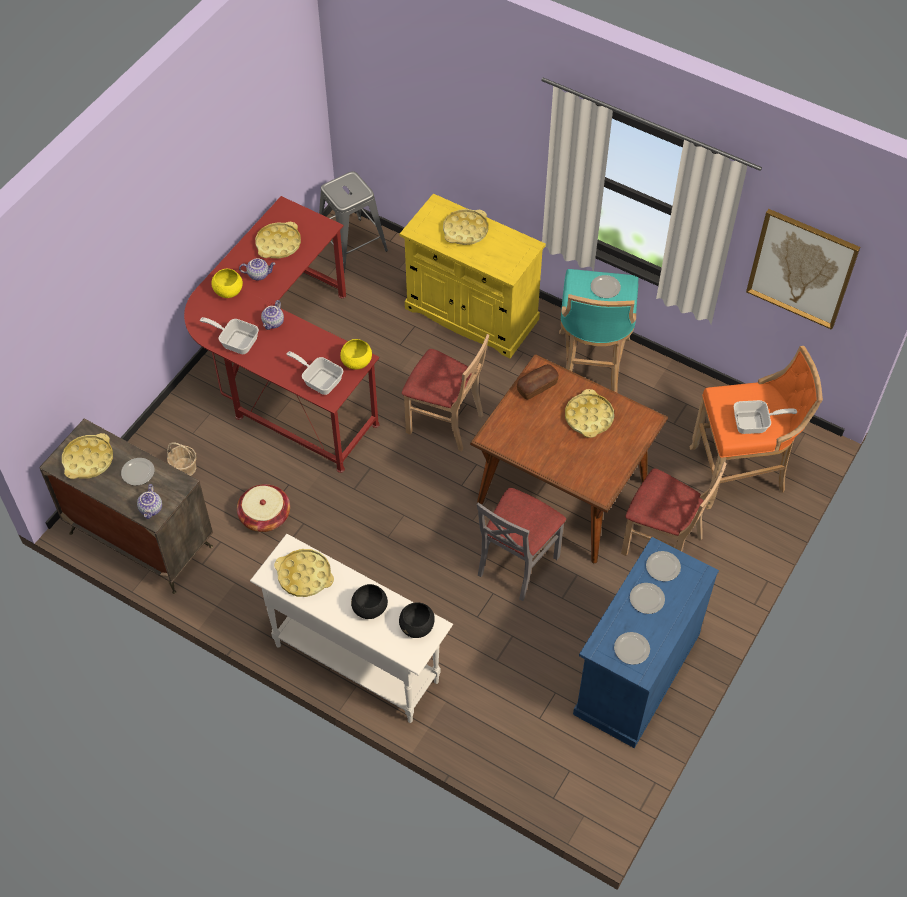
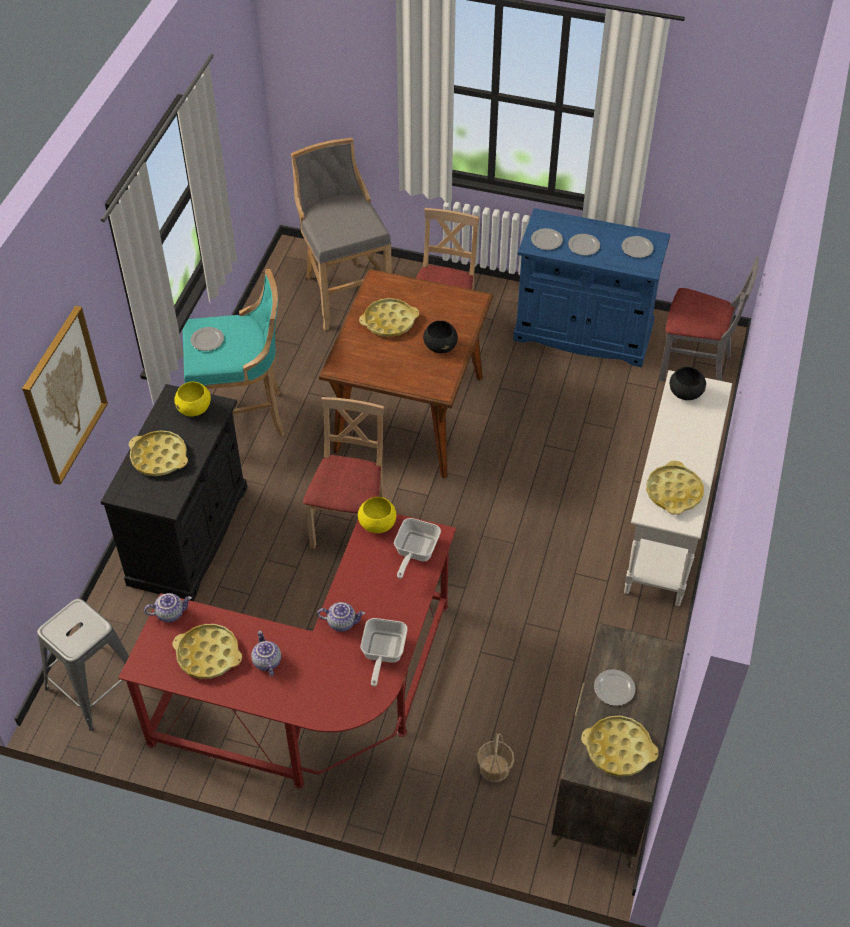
camera: 105 degrees left, 5 degrees down
(151, 509) = (656, 657): teapot -> teapot (170, 613)
(228, 291) = (303, 687): yellow bowl -> yellow bowl (194, 409)
(265, 516) = (530, 662): basket -> none
(370, 608) = (684, 431): black bowl -> black bowl (440, 346)
(471, 314) = (189, 535): yellow cabinet -> black cabinet
(516, 564) = (505, 433): grey chair -> grey chair (695, 366)
(537, 386) = (363, 365): bread -> none
(740, 472) = (344, 292): orange stool -> grey stool
(755, 424) = (354, 215): frying pan -> none
(802, 268) = (233, 123): picture -> picture (64, 395)

